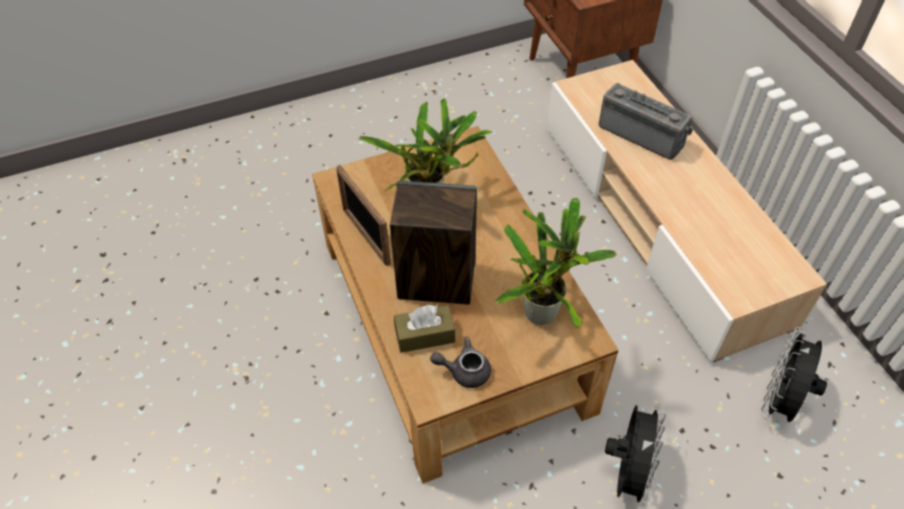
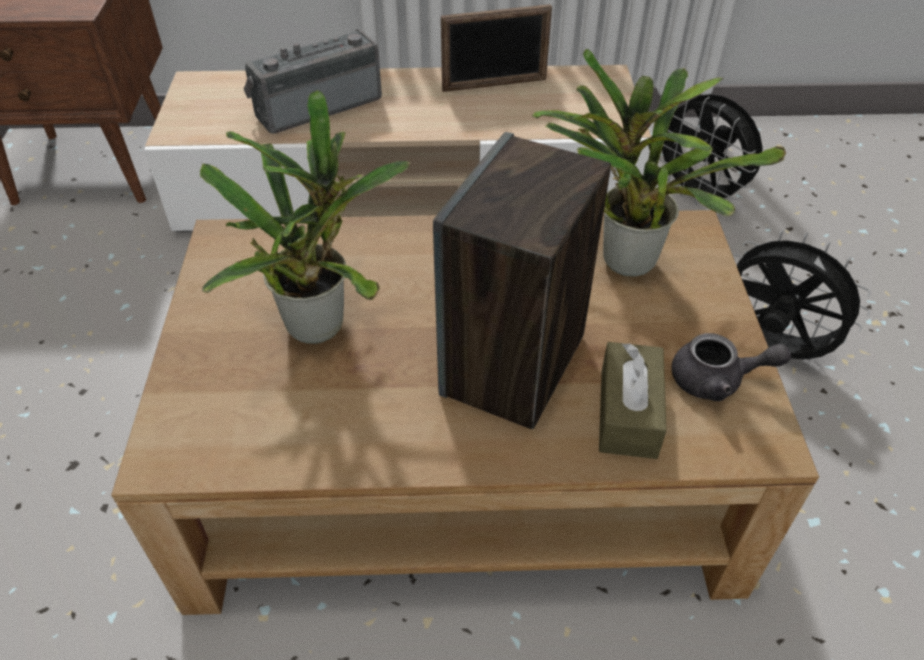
camera: 70 degrees left, 5 degrees down
(366, 236) = (352, 441): picture frame -> picture frame (494, 85)
(464, 371) = (717, 381): grey teapot -> grey teapot turned 105 degrees counterclockwise

